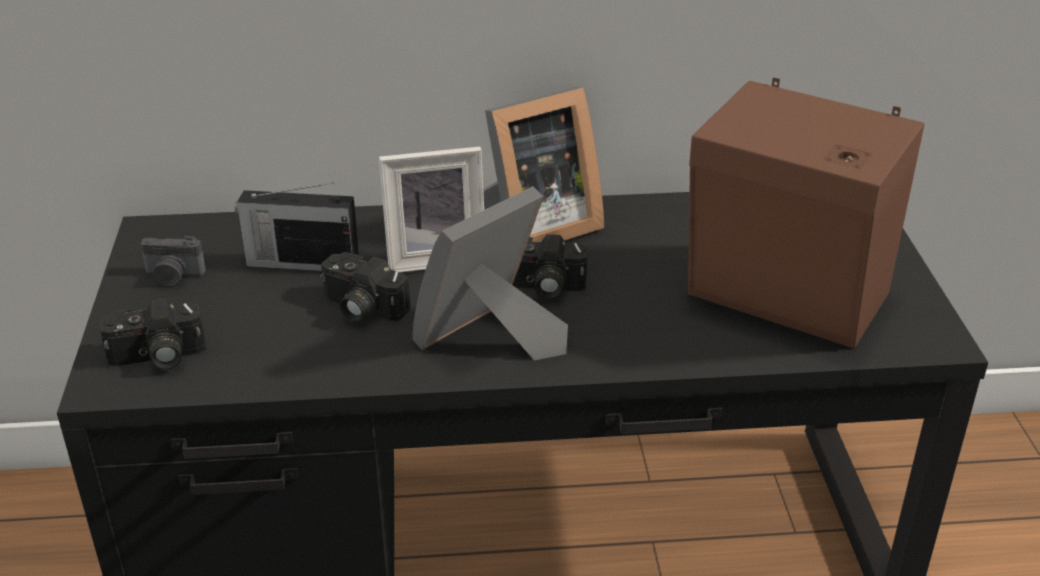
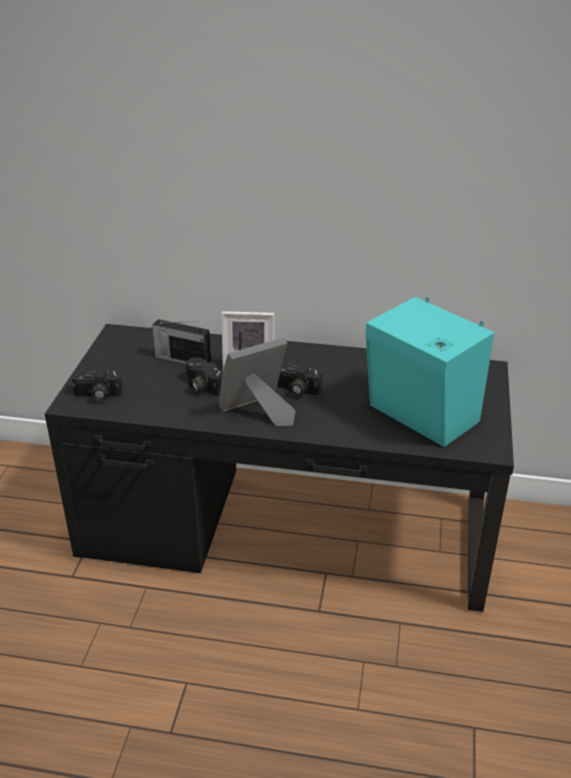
camera: 15 degrees right, 0 degrees up
(173, 277) = (119, 357): camera -> none
(535, 226) = (307, 358): picture frame -> none
(787, 300) = (422, 417): brown speaker -> turquoise speaker

